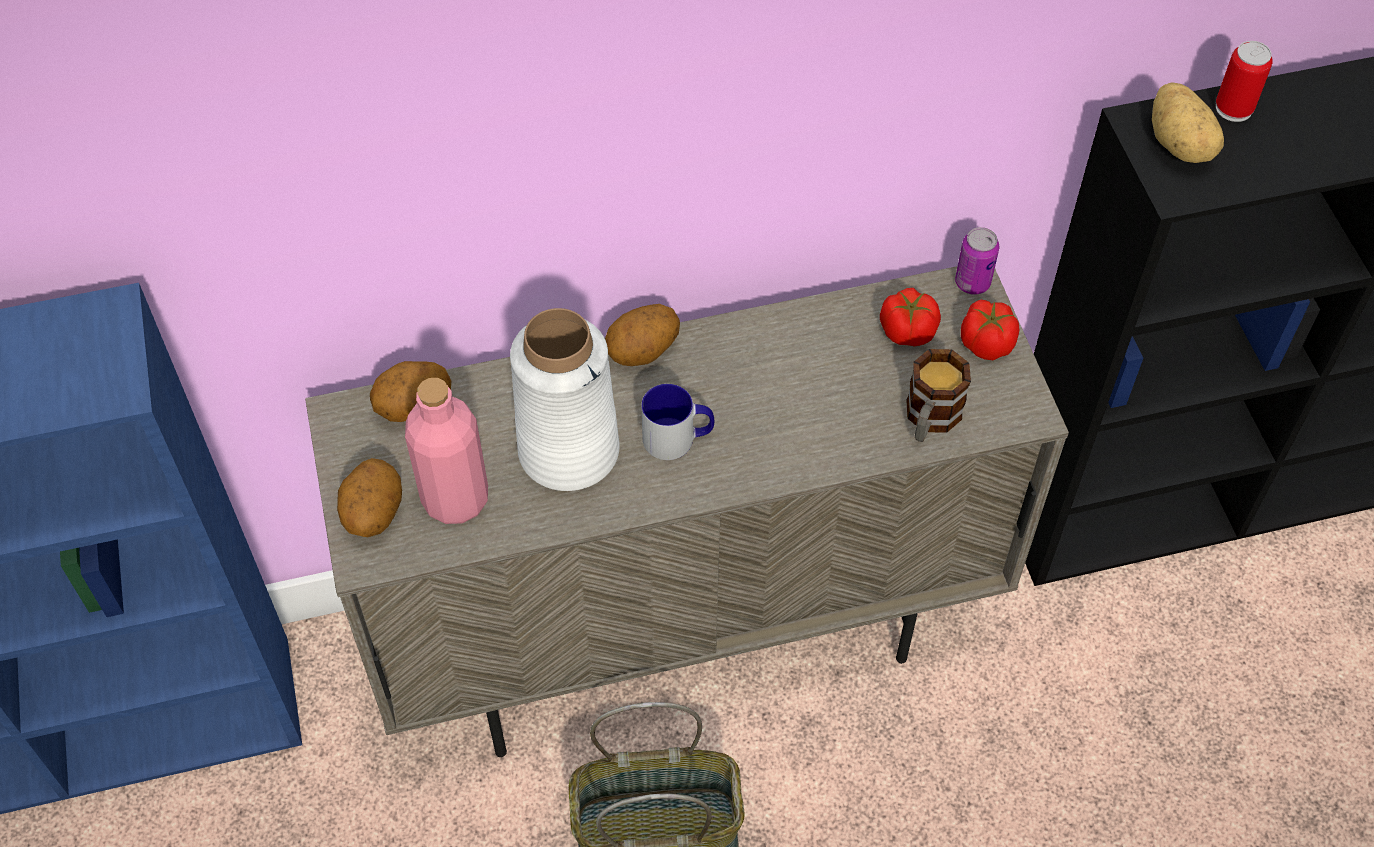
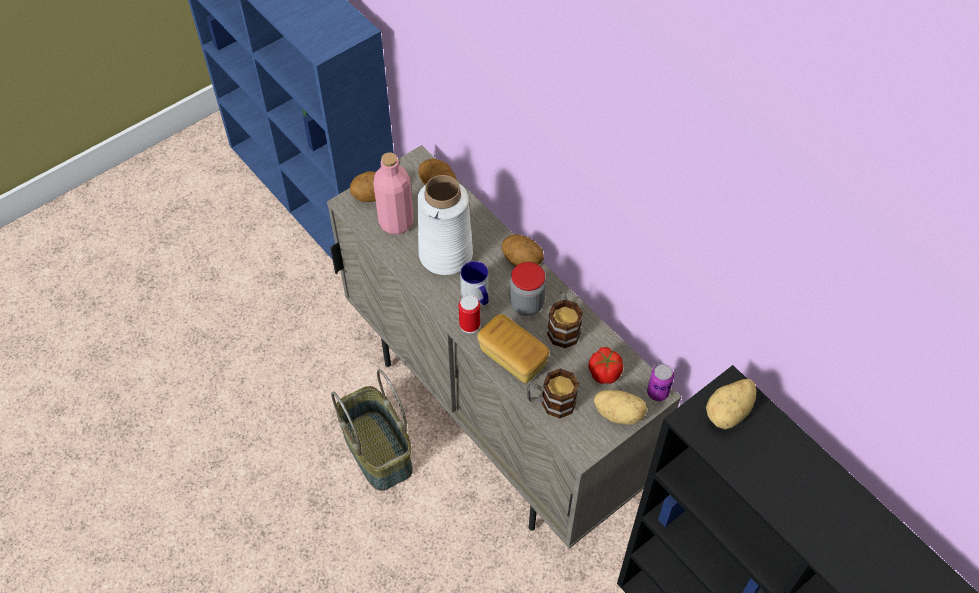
camera: 65 degrees right, 0 degrees up
(731, 378) = (526, 304): none -> jar
(800, 349) = (563, 327): none -> mug
(822, 436) = (512, 357): none -> bread
(986, 343) = (619, 413): tomato -> potato
(1233, 108) = (778, 433): can -> can (469, 325)

